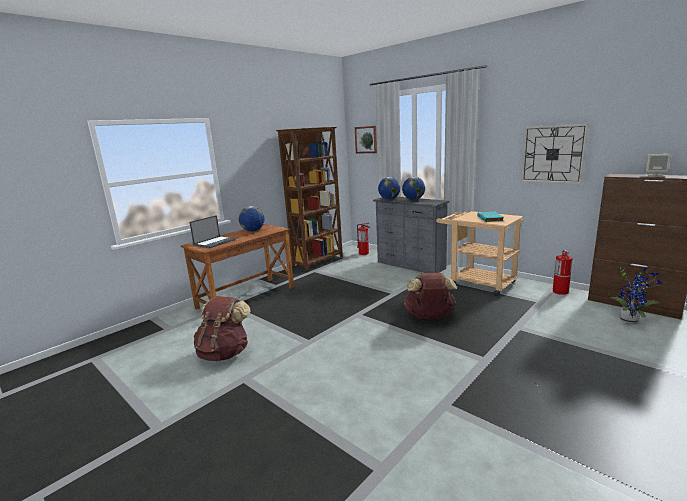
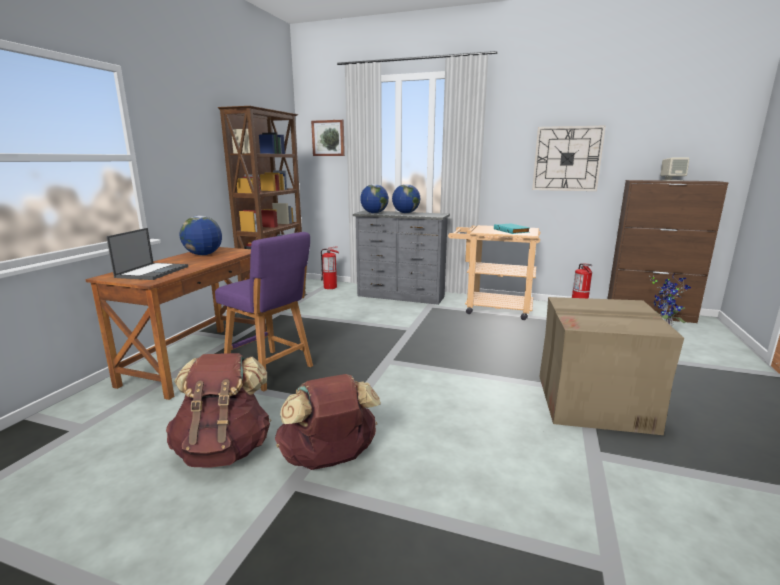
camera: 25 degrees left, 0 degrees up
(281, 311) = (271, 370): none -> purple stool
(429, 317) = (477, 351): brown backpack -> brown backpack (329, 460)
(486, 370) = (595, 402): none -> cardboard box

